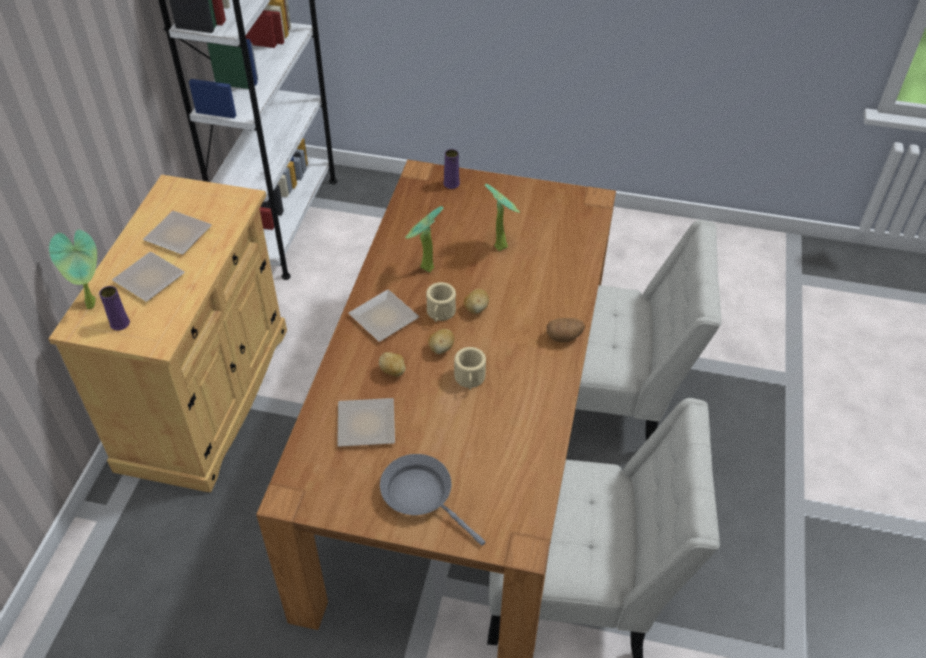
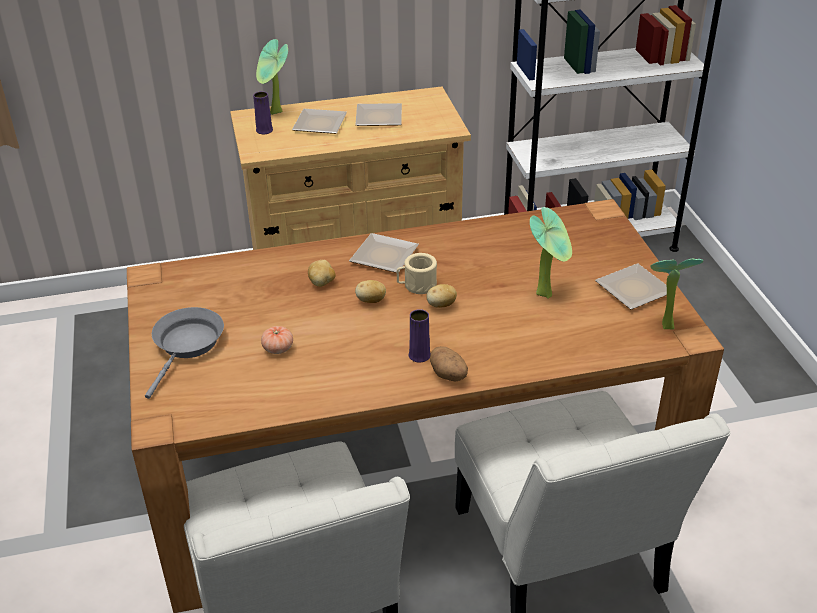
camera: 65 degrees right, 10 degrees down
(364, 426) = (247, 288): plate -> plate (630, 289)
(424, 269) = (467, 258): potted plant -> potted plant (663, 324)
(451, 184) = (606, 235): purple vase -> purple vase (419, 355)
(467, 431) = (278, 348): none -> tomato
(469, 379) = (344, 330): beige mug -> none

